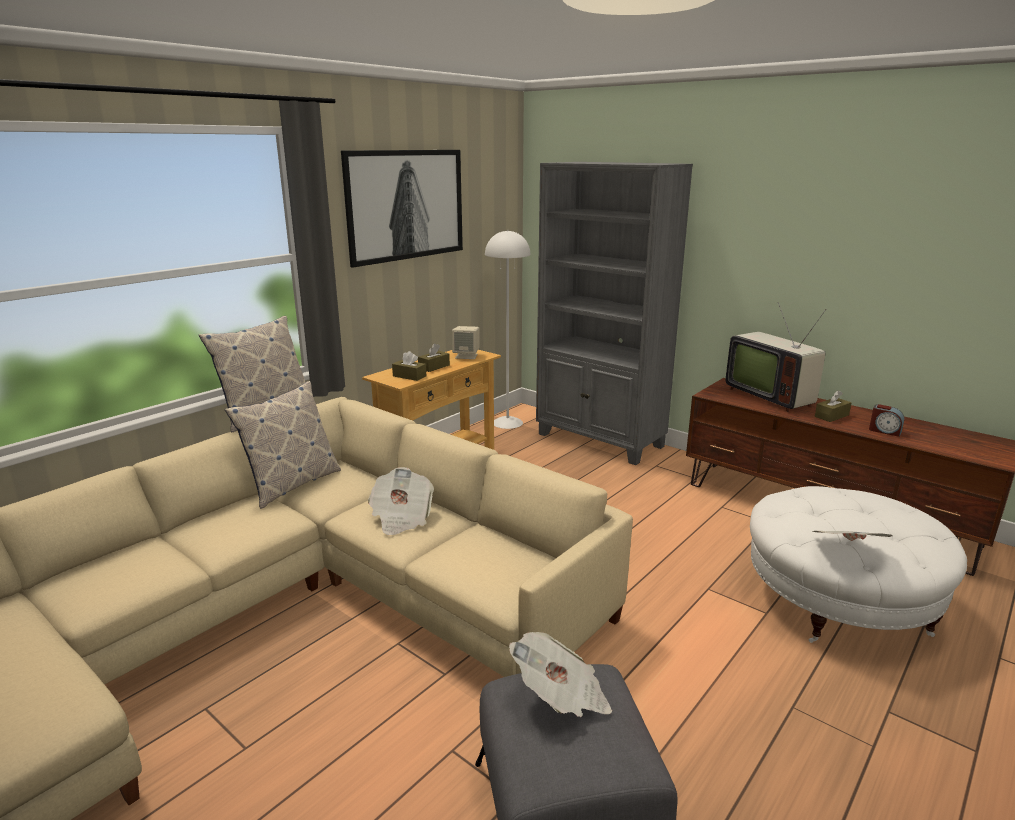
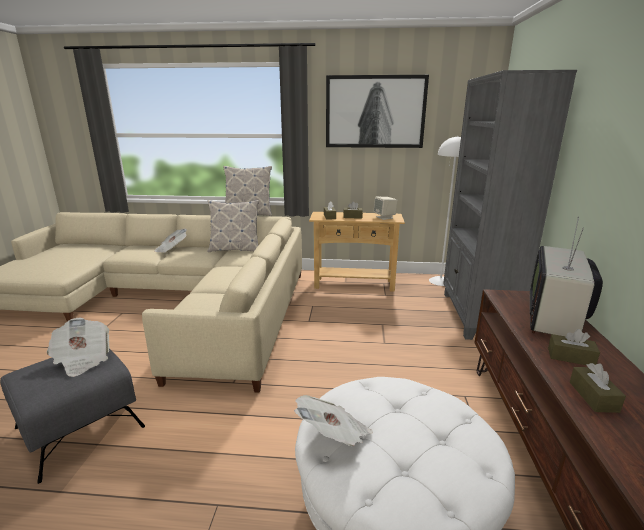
camera: 55 degrees right, 0 degrees up
(401, 517) = (226, 276): newspaper -> newspaper (172, 249)
(884, 431) = (593, 396): alarm clock -> brown tissue box

